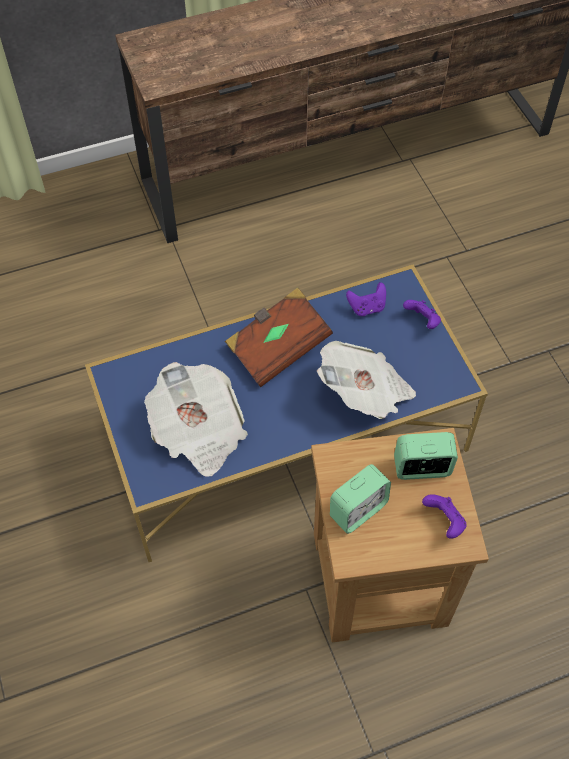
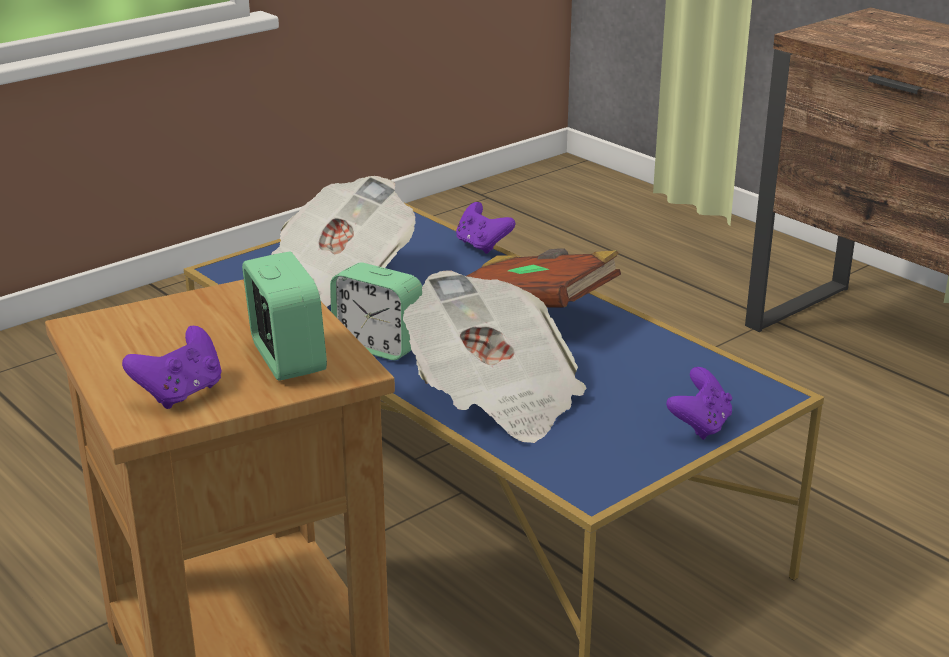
camera: 70 degrees right, 30 degrees down
(358, 510) = (179, 318): alarm clock -> alarm clock (378, 346)
(367, 307) = (678, 369): purple game controller -> purple game controller (482, 245)

